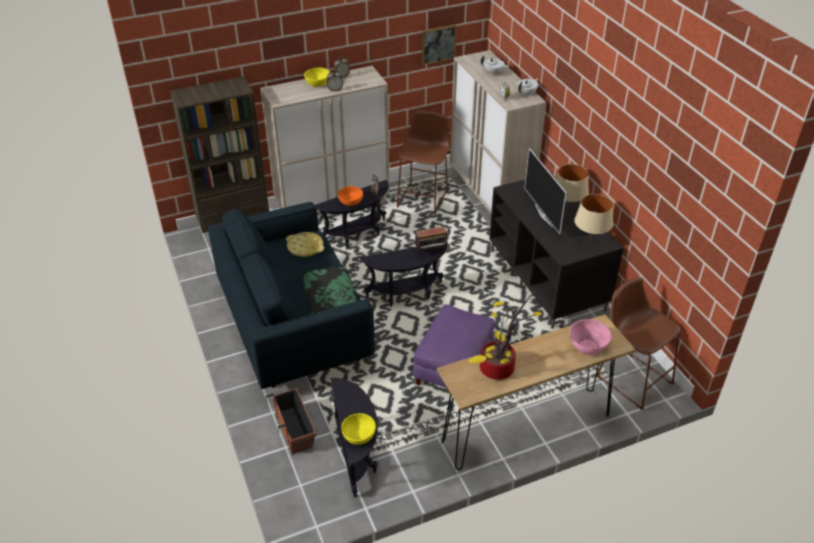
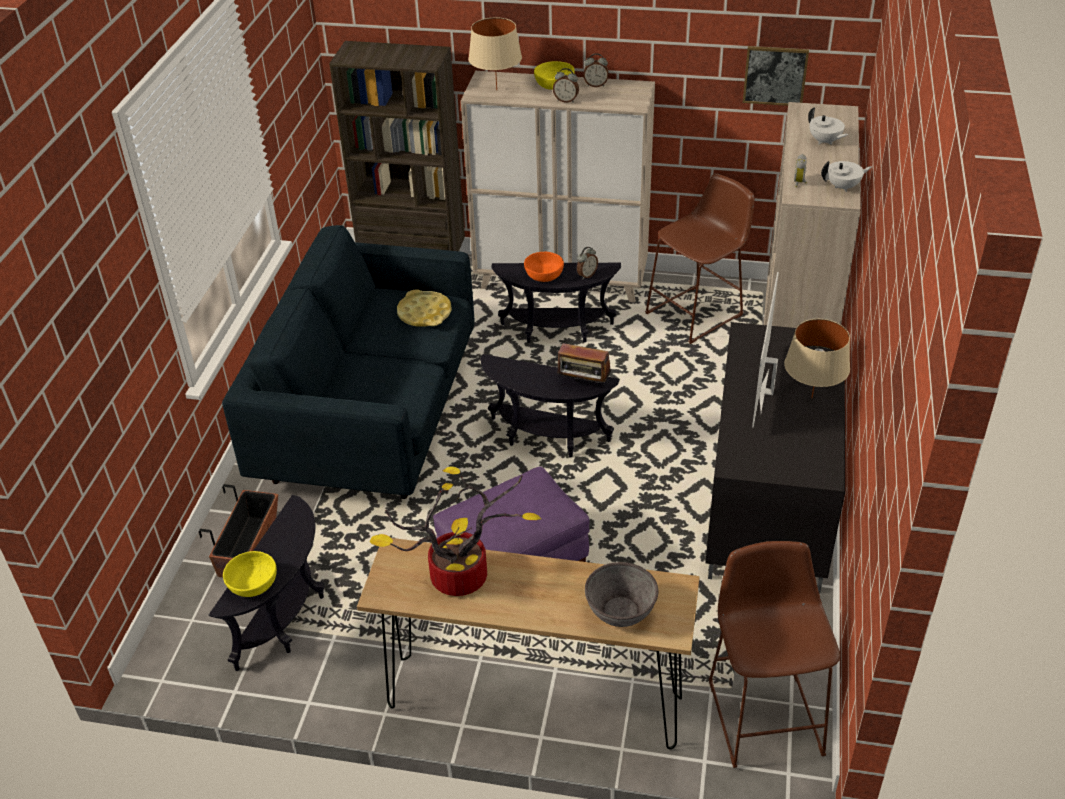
camera: 35 degrees right, 0 degrees up
(330, 297) = (390, 390): pillow -> none
(587, 346) = (620, 610): pink bowl -> grey bowl
(590, 241) = (799, 459): beige table lamp -> beige table lamp (496, 90)

